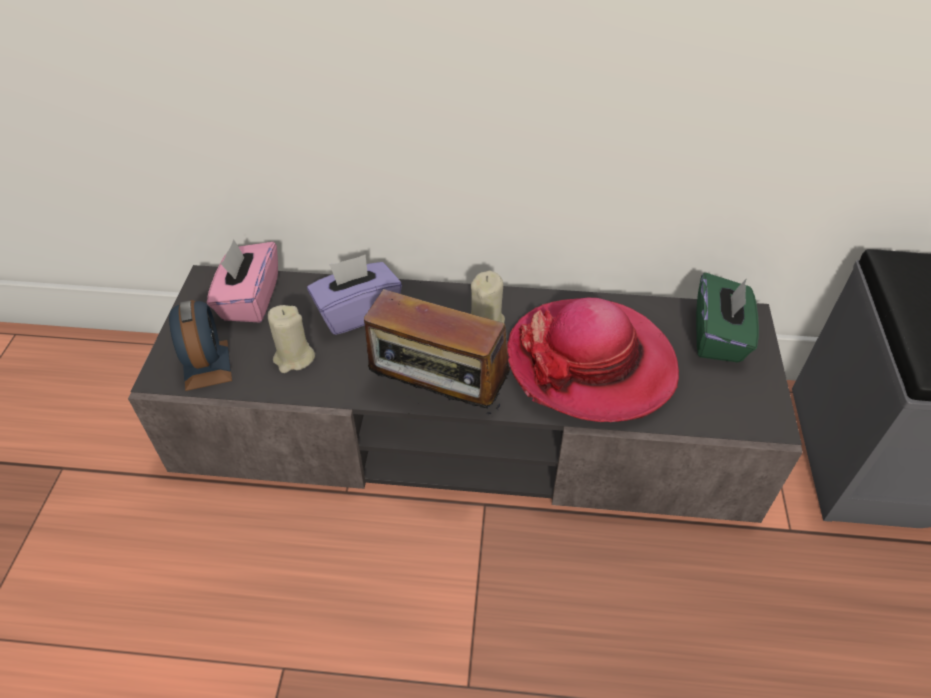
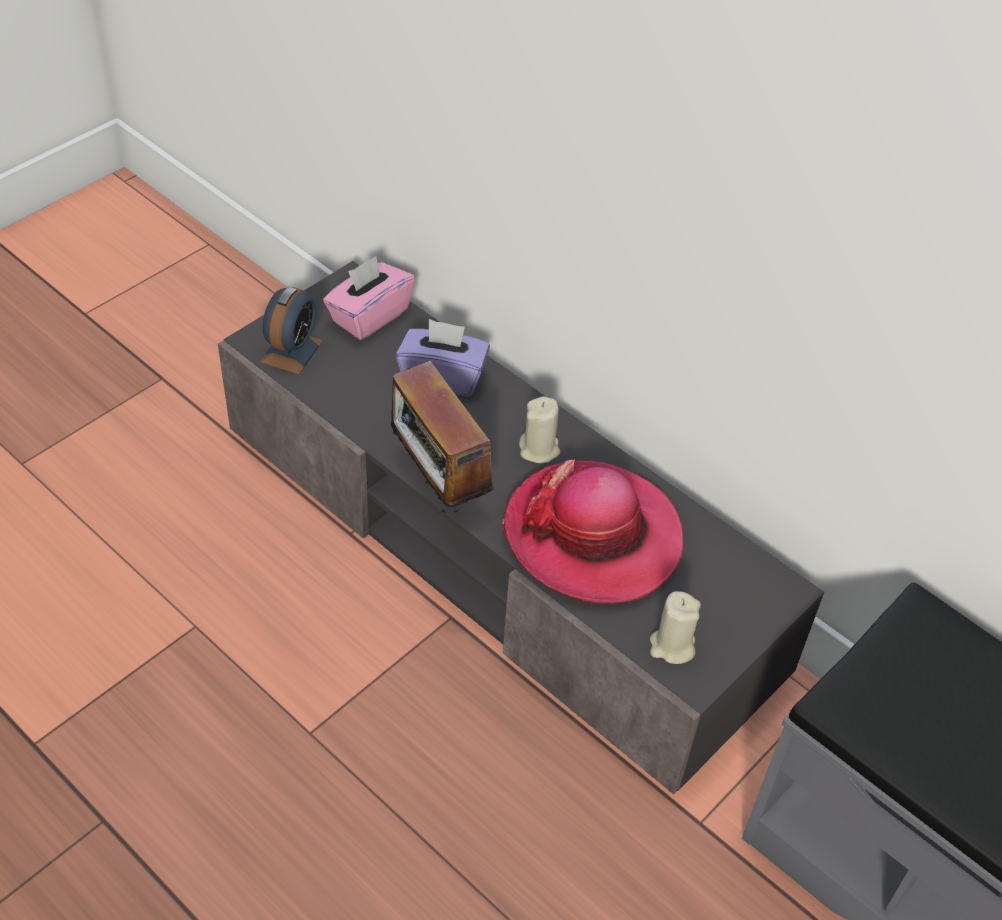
camera: 35 degrees right, 0 degrees up
(294, 358) = (359, 384): beige candle -> beige candle (672, 646)
(719, 336) = (736, 587): green tissue box -> none

